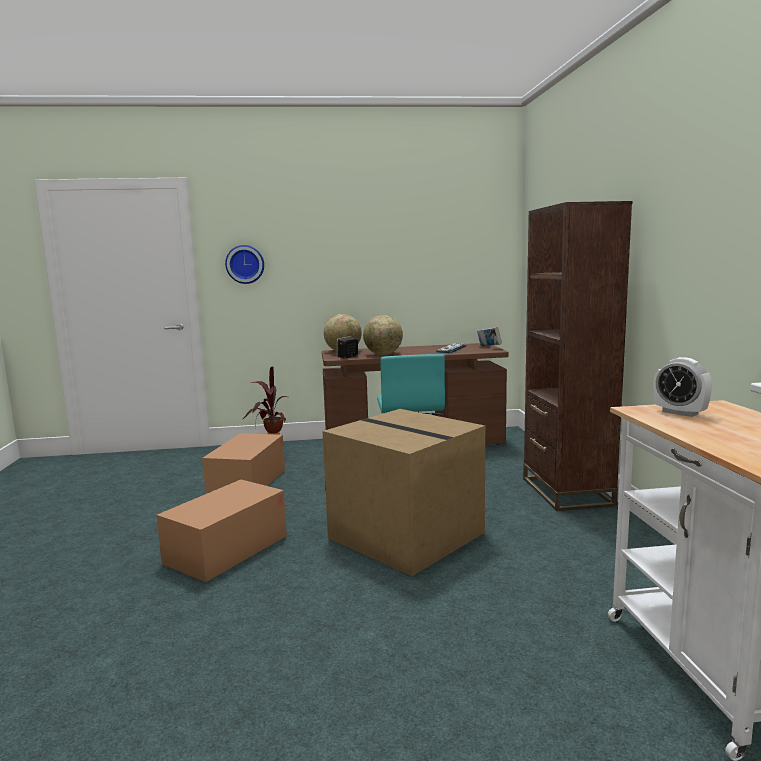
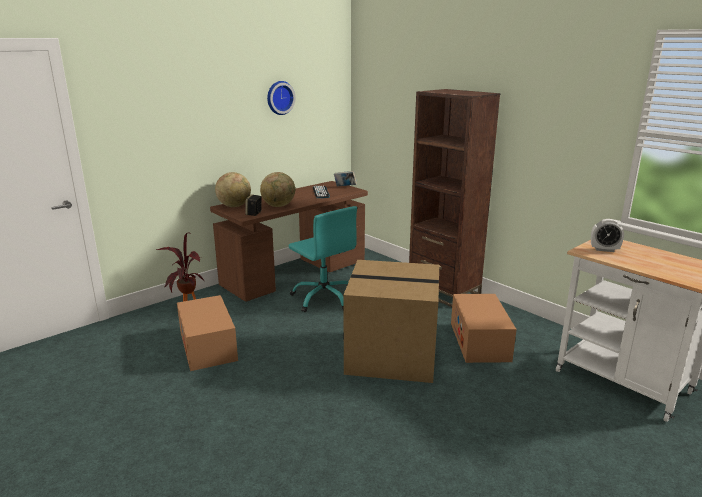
camera: 35 degrees left, 10 degrees up
(227, 549) = (282, 410): cardboard box -> cardboard box (479, 341)
(245, 264) = (130, 131): wall clock -> wall clock (279, 97)

